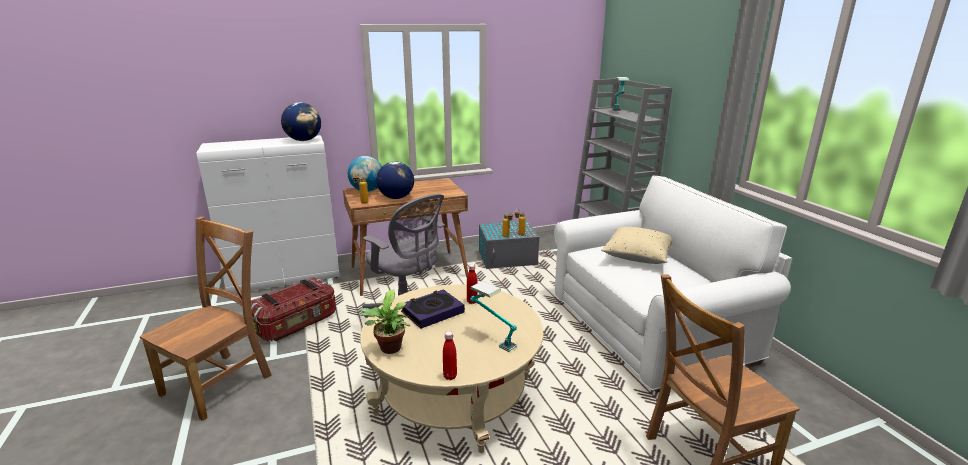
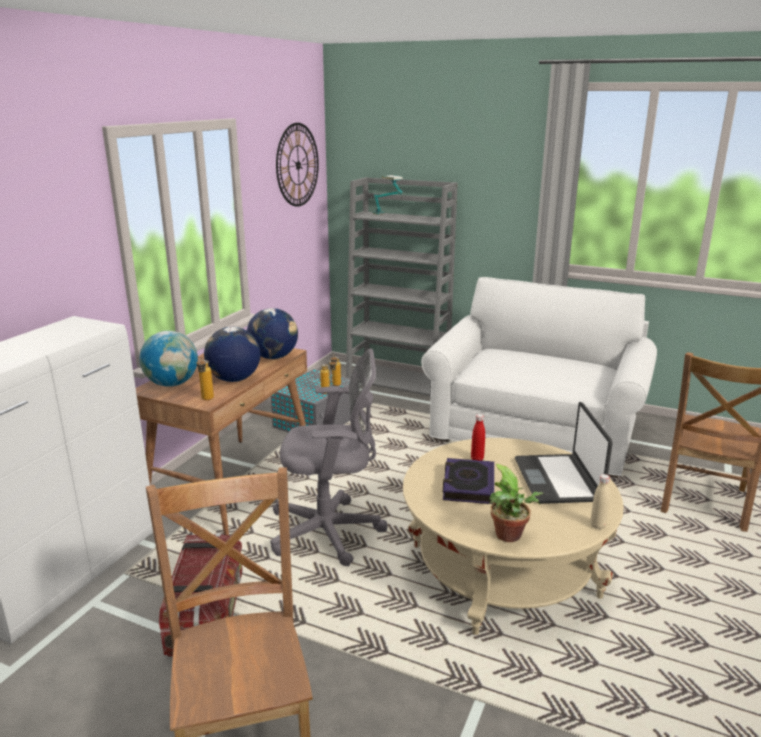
camera: 45 degrees left, 0 degrees up
(304, 140) = (79, 329): globe -> globe (274, 357)
(450, 376) = (597, 525): red bottle -> beige bottle
(491, 339) = (558, 480): table lamp -> laptop
(559, 63) = (297, 165): none -> wall clock
(637, 257) = (521, 362): beige pillow -> none

